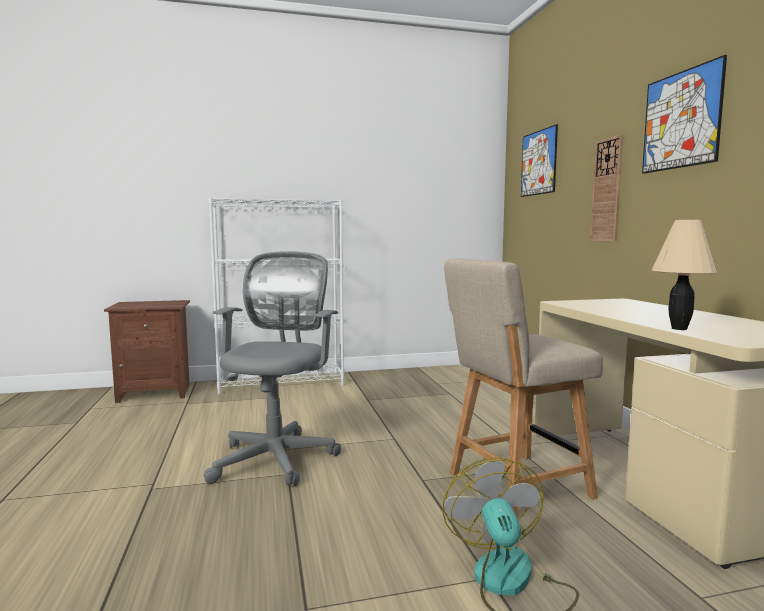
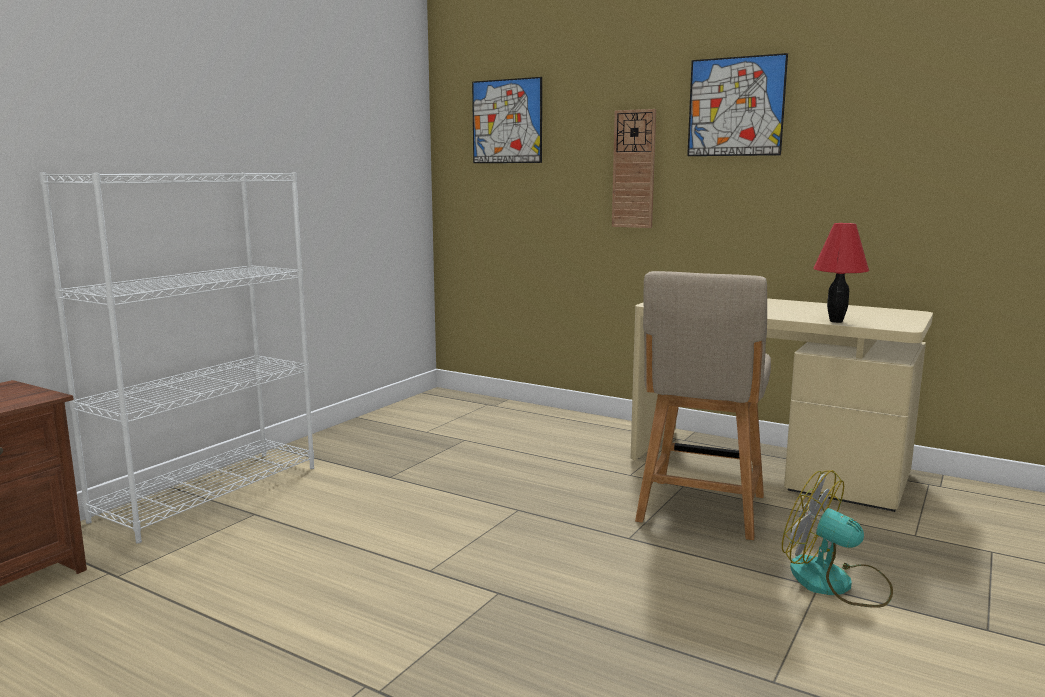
camera: 45 degrees left, 5 degrees up
(277, 457) = (443, 582): grey office chair -> none
(678, 328) = (835, 321): beige table lamp -> red table lamp

